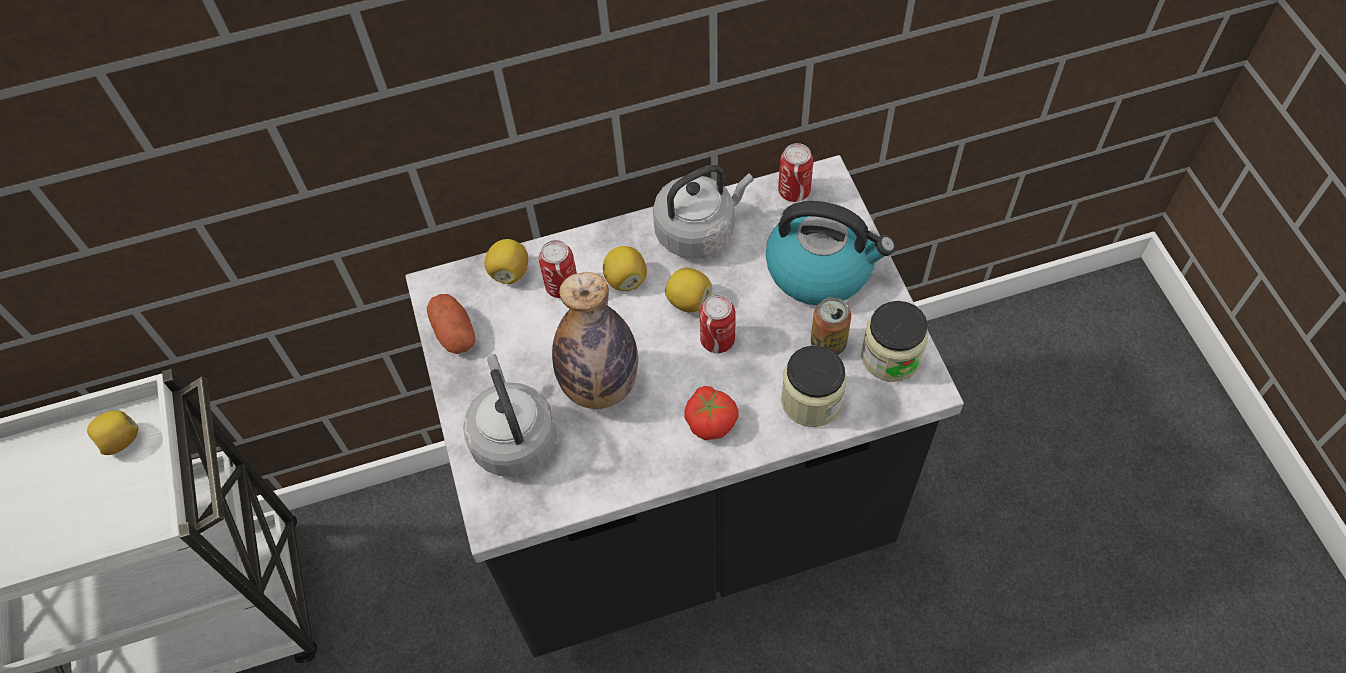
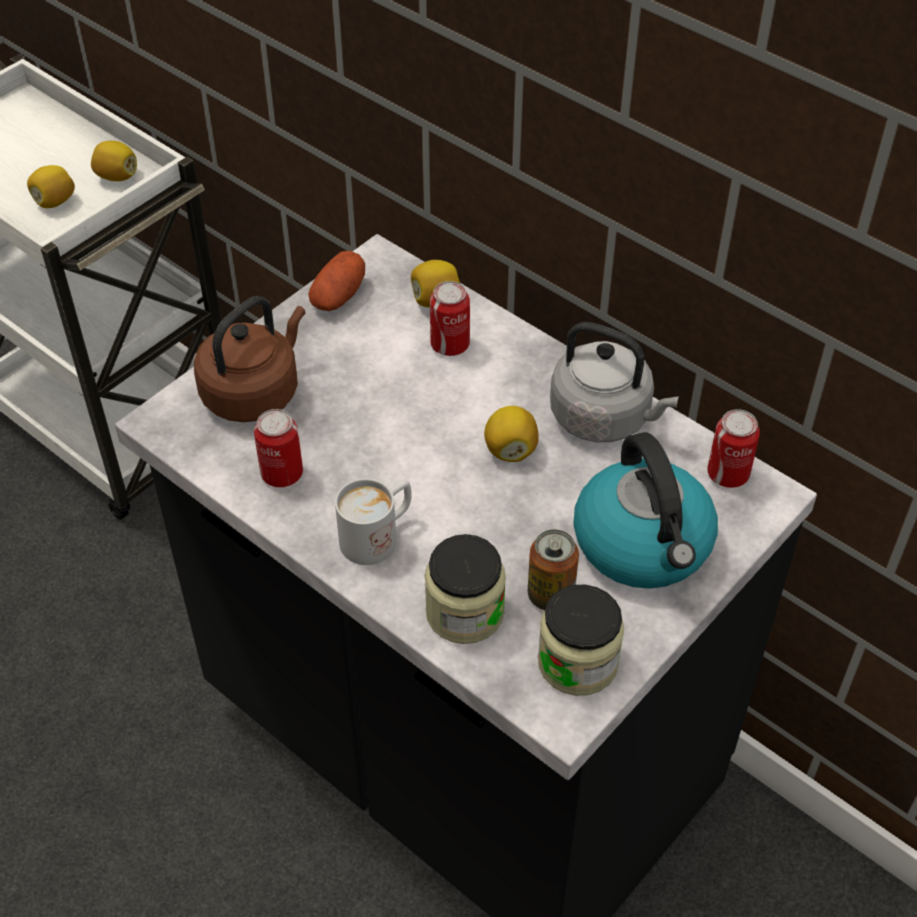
camera: 55 degrees right, 10 degrees down
(513, 437) = (254, 392): grey kettle -> brown kettle
(600, 385) = (356, 428): bottle -> none
(625, 279) = (496, 388): lemon -> lemon (54, 201)
(711, 420) = (378, 535): tomato -> white mug
(717, 340) = (480, 496): can -> can (282, 474)

